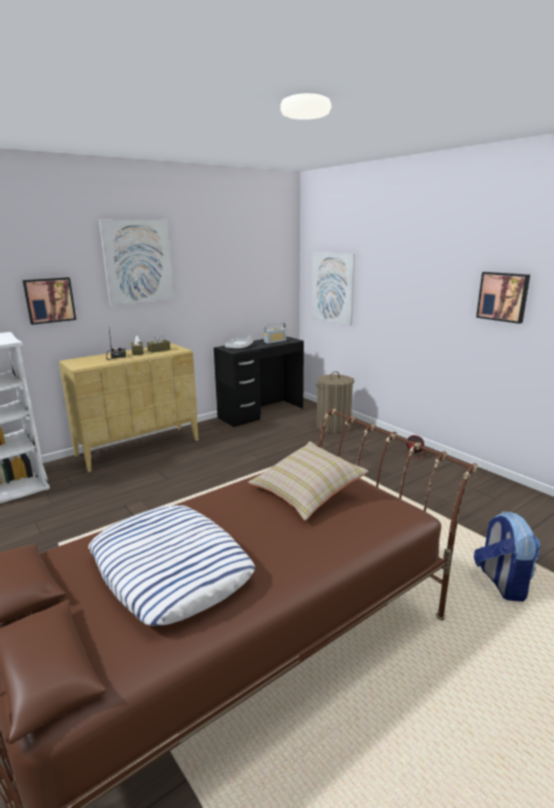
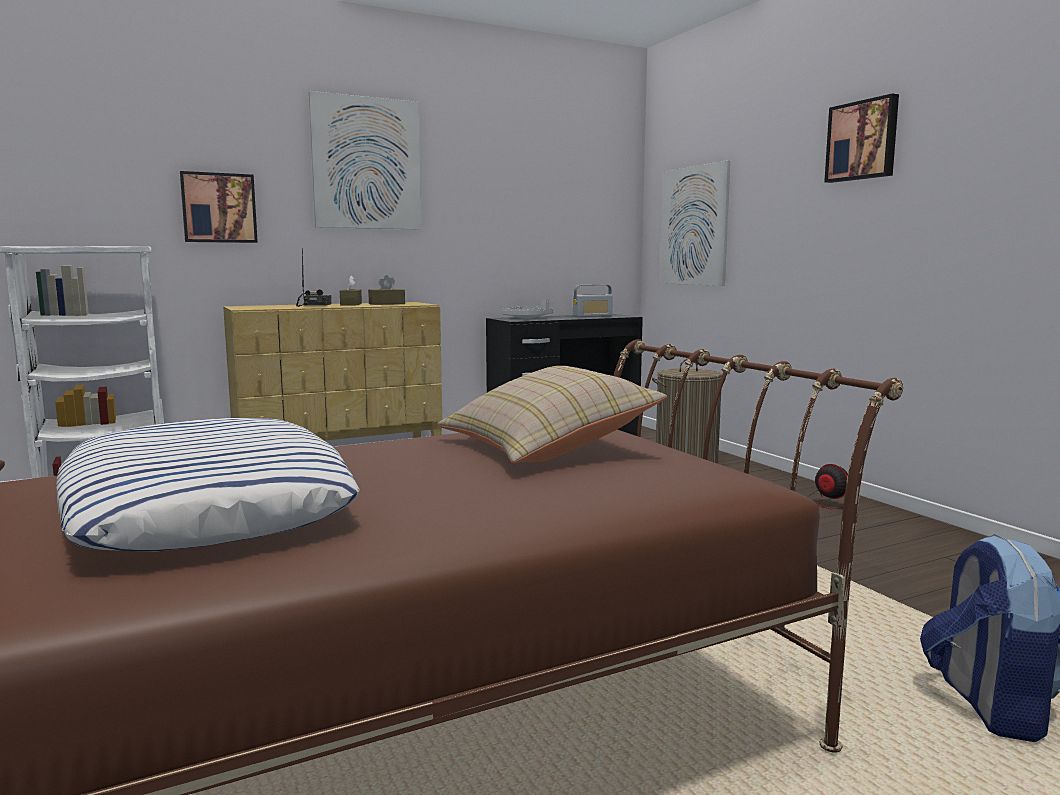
camera: 10 degrees right, 10 degrees down
(503, 296) = (996, 182): picture -> picture (863, 140)

